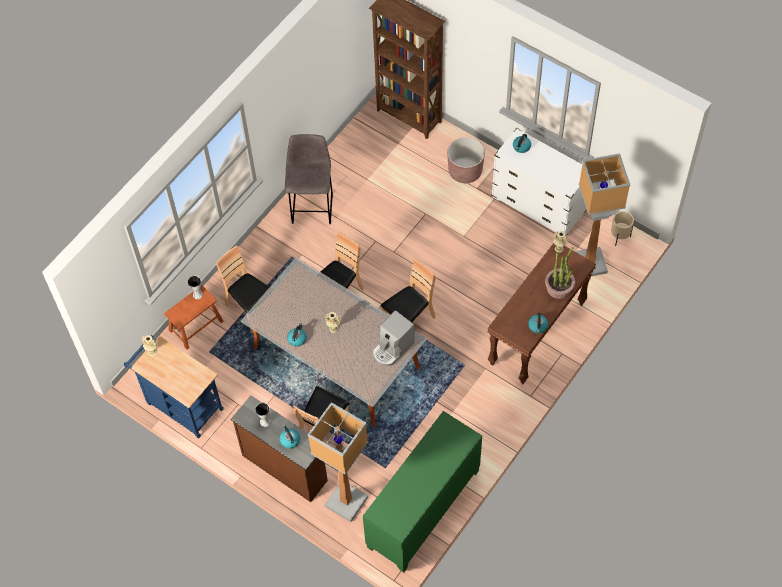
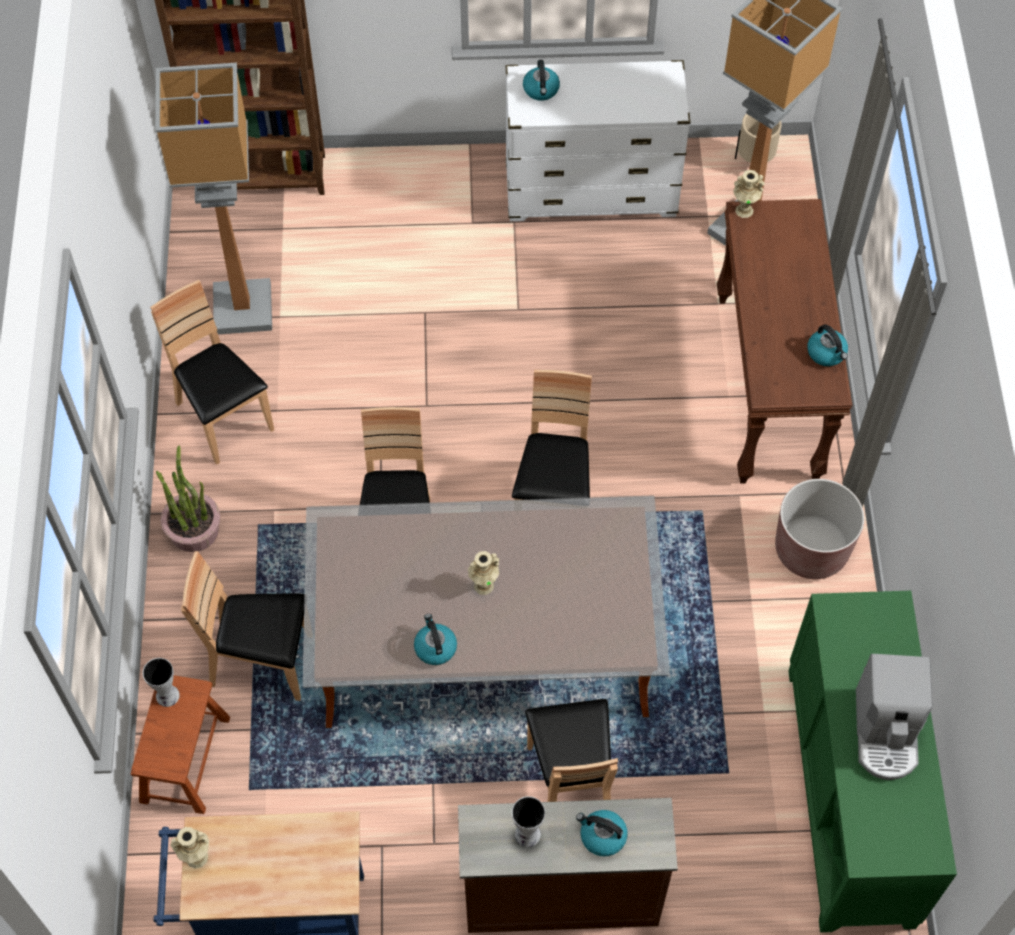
camera: 40 degrees left, 0 degrees up
(312, 207) = (223, 418): grey stool -> brown chair
(346, 502) = (718, 880): floor lamp -> floor lamp (244, 309)
(392, 348) = (614, 552): coffee machine -> coffee machine (886, 732)
(465, 171) = (430, 207): brown planter -> brown planter (811, 549)
(559, 287) = (801, 271): potted plant -> potted plant (194, 529)

